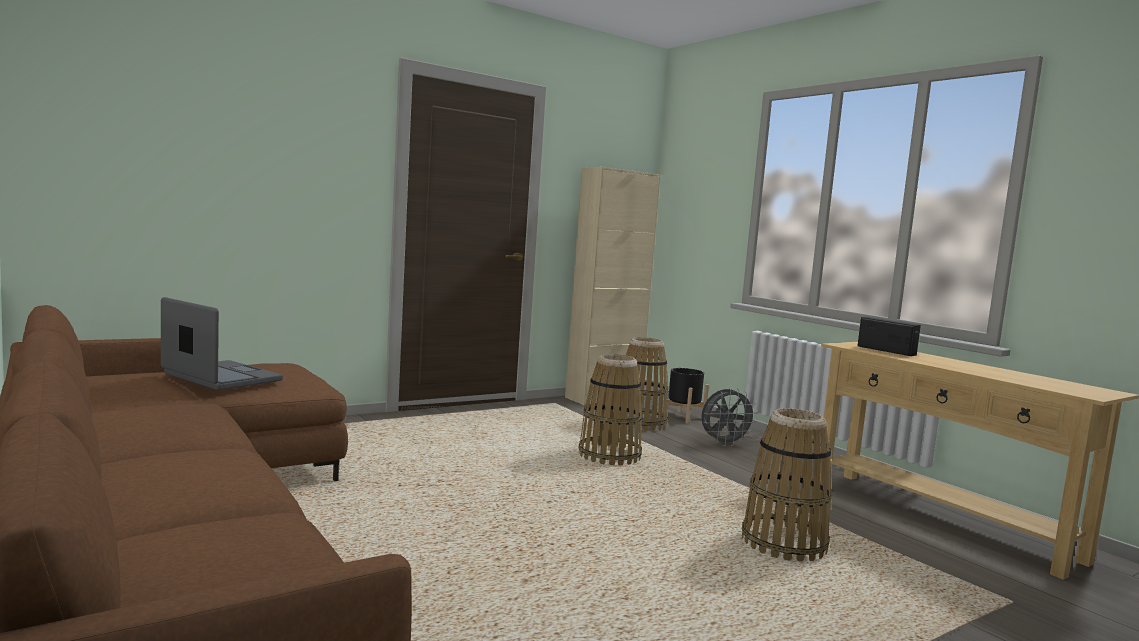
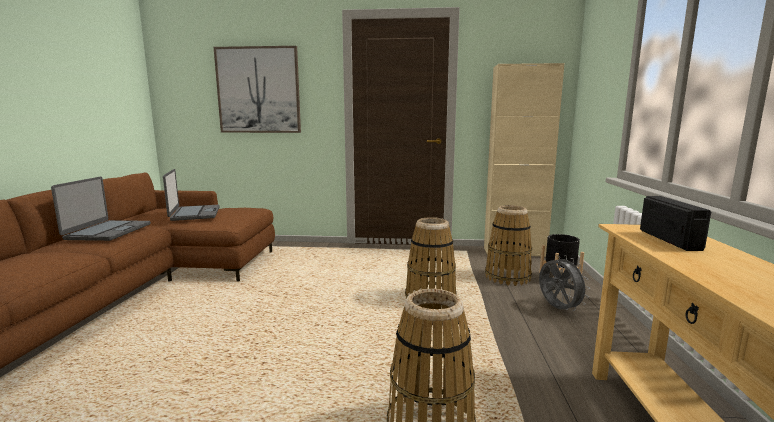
camera: 40 degrees right, 5 degrees up
(164, 415) = (107, 231): none -> laptop
(252, 160) = (258, 90): none -> picture
(724, 443) = (558, 309): grey fan -> grey fan turned 135 degrees counterclockwise

